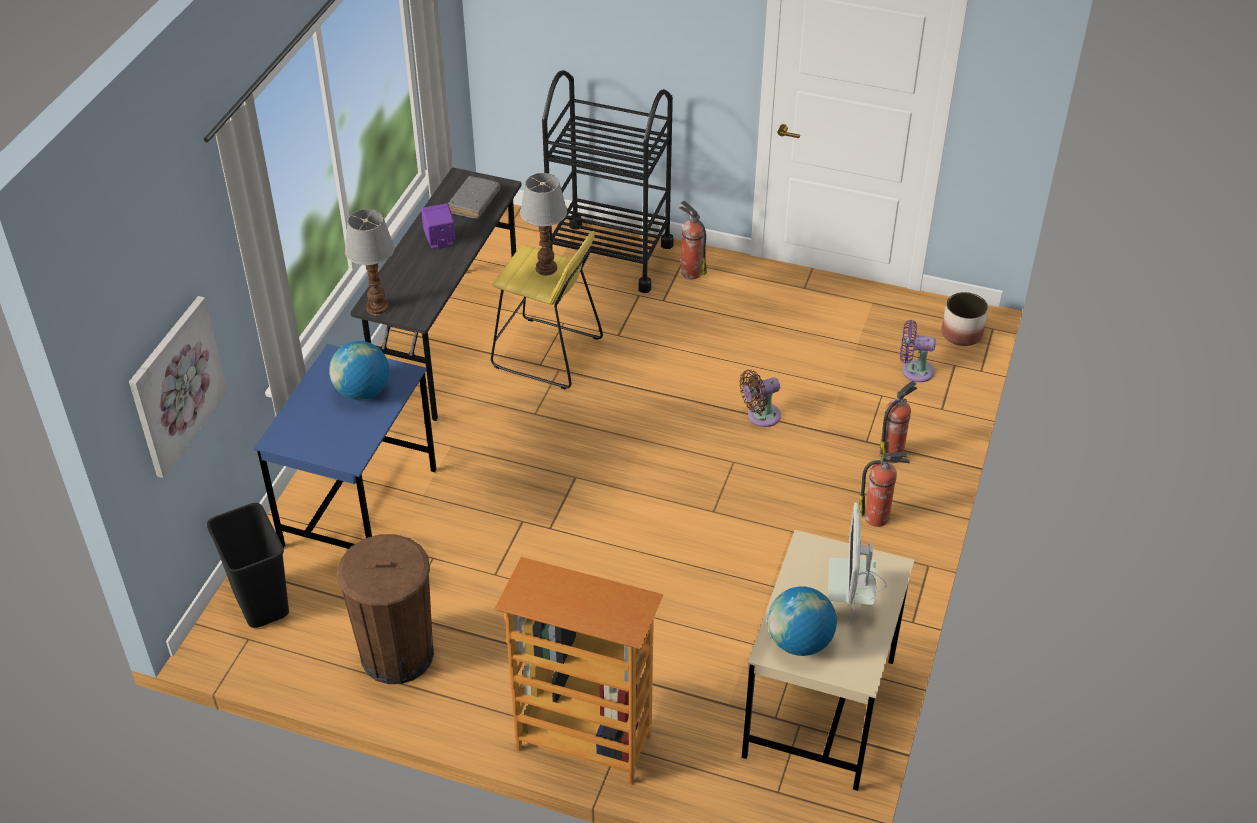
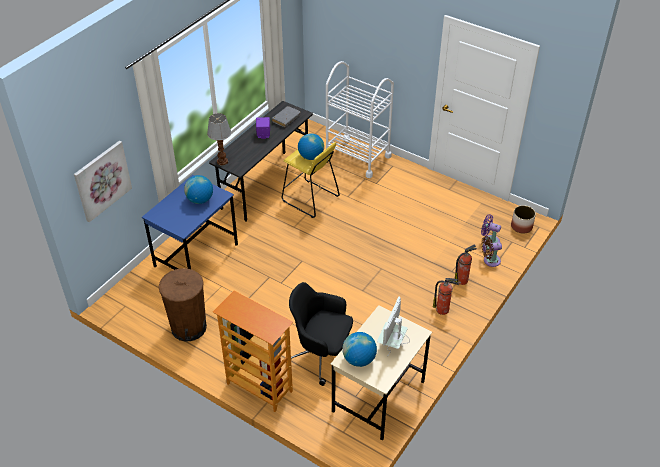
camera: 15 degrees right, 0 degrees up
(260, 603) = (136, 290): black trash can -> none
(545, 268) = (311, 157): table lamp -> globe
(609, 256) = (357, 157): black cart -> white cart
(681, 653) = (321, 355): none -> black office chair
(690, 272) = (395, 171): fire extinguisher -> none
(760, 416) = (403, 249): brown fan -> brown fan (490, 260)

